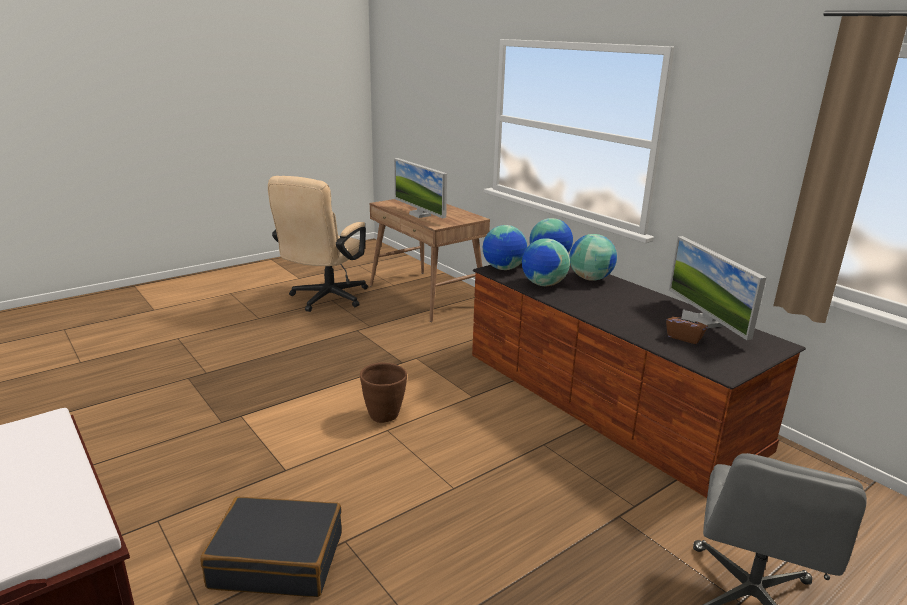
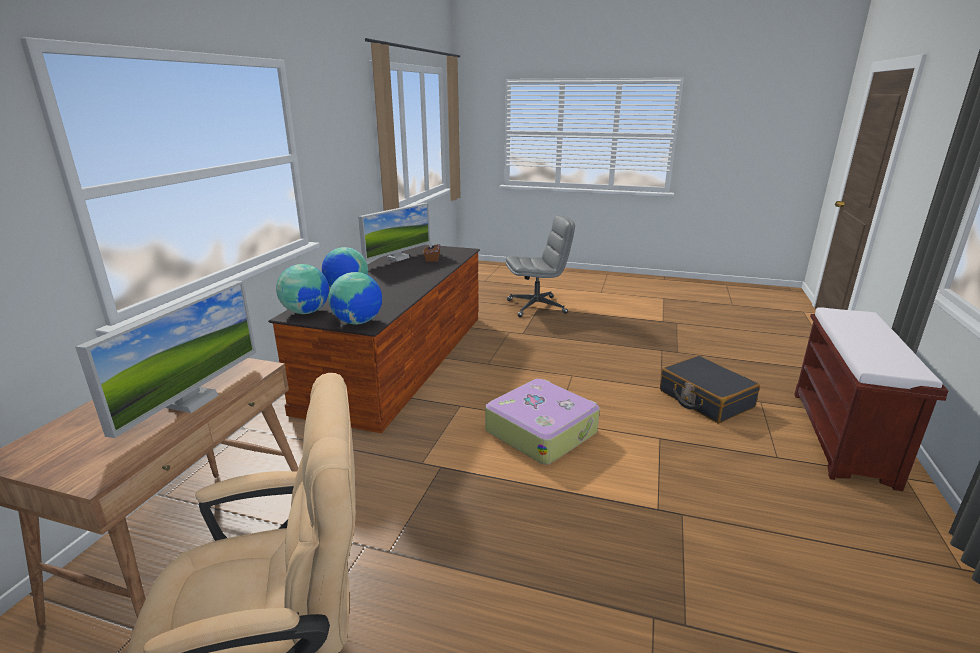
camera: 125 degrees left, 0 degrees up
(384, 416) = (541, 431): brown planter -> suitcase
(543, 284) = (384, 301): globe -> none

